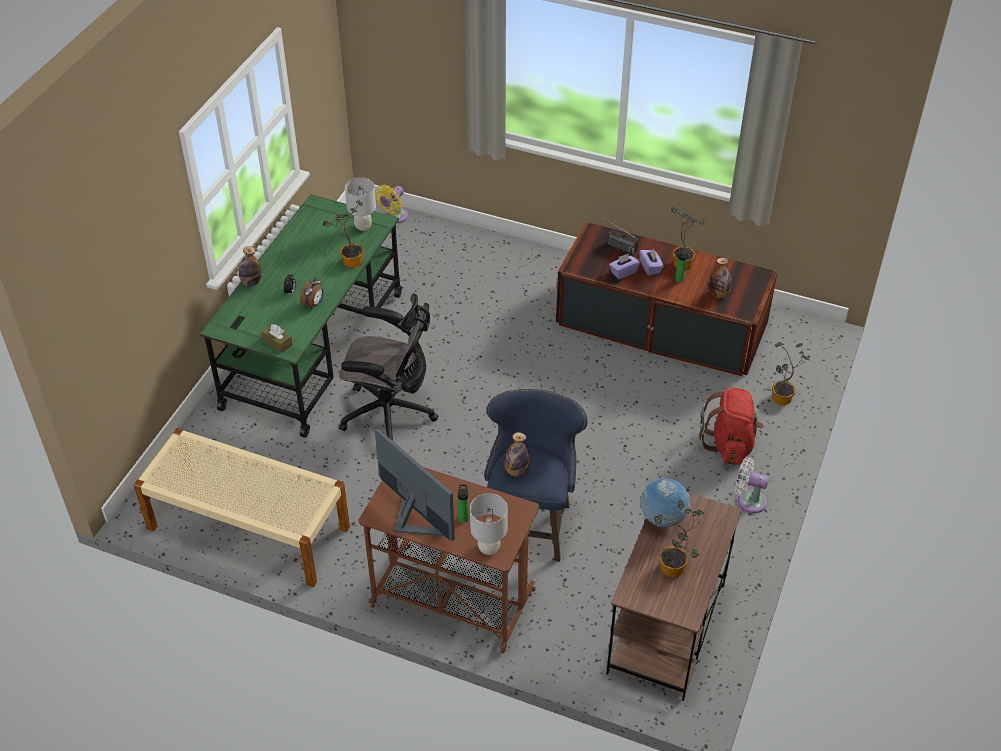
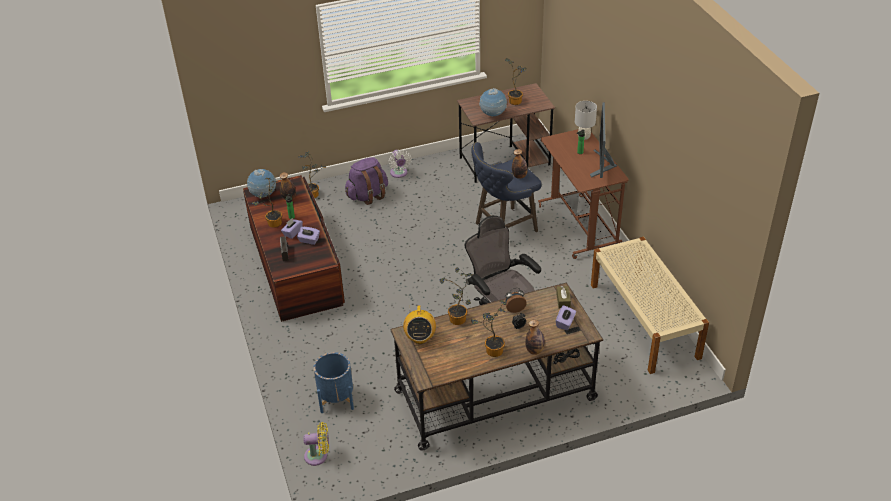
camera: 130 degrees left, 5 degrees down
(250, 323) = (565, 323): none -> purple tissue box
(289, 258) = (492, 350): none -> potted plant
(313, 350) = (495, 395): green desk -> brown desk
(363, 227) = (420, 338): grey table lamp -> radio
(441, 256) = (336, 399): none -> blue planter
(729, 444) = (368, 195): red backpack -> purple backpack
(744, 278) = (263, 195): none -> globe

